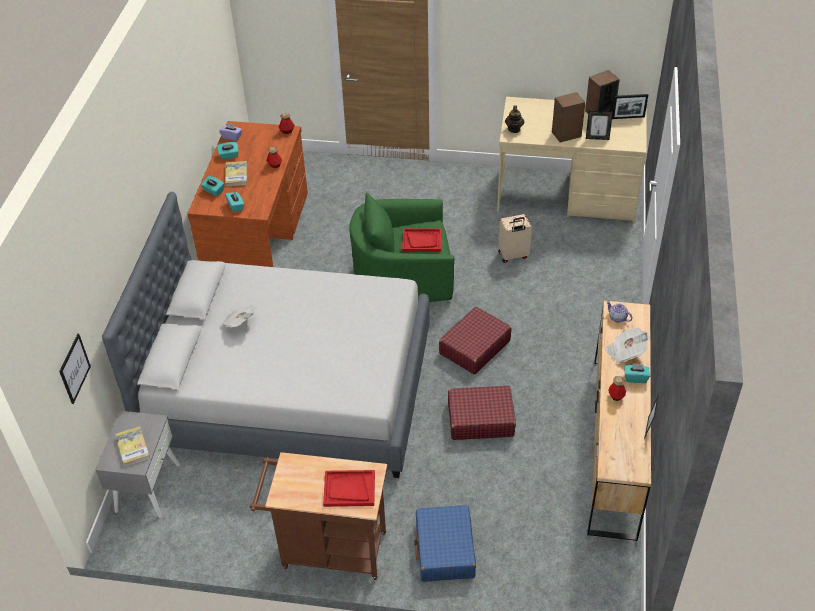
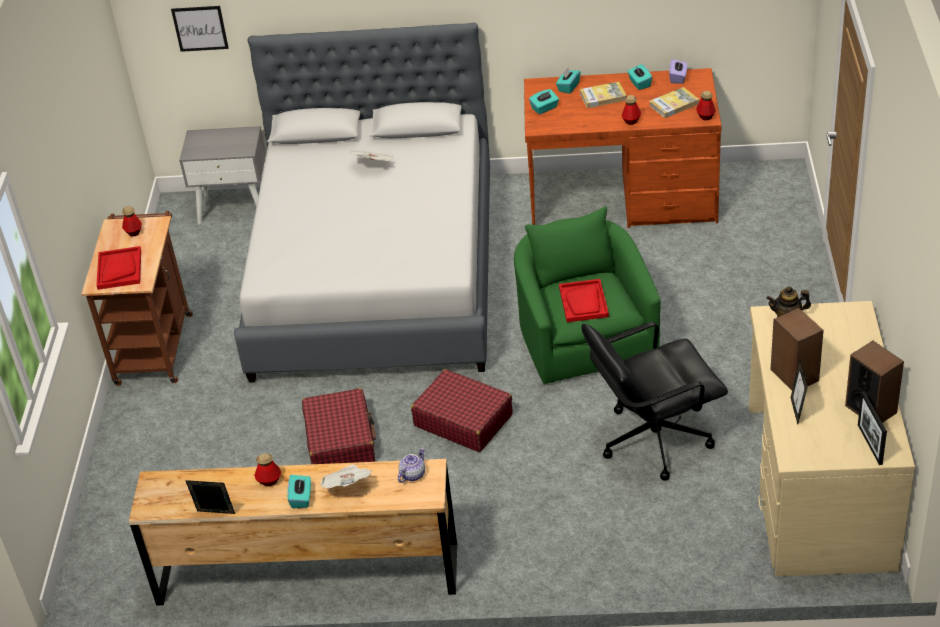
camera: 85 degrees right, 5 degrees down
(133, 447) = (213, 145): book -> book (674, 104)
(295, 480) = (133, 232): none -> bottle
(445, 550) = (150, 433): blue suitcase -> none
(513, 255) = (653, 439): beige suitcase -> black office chair

